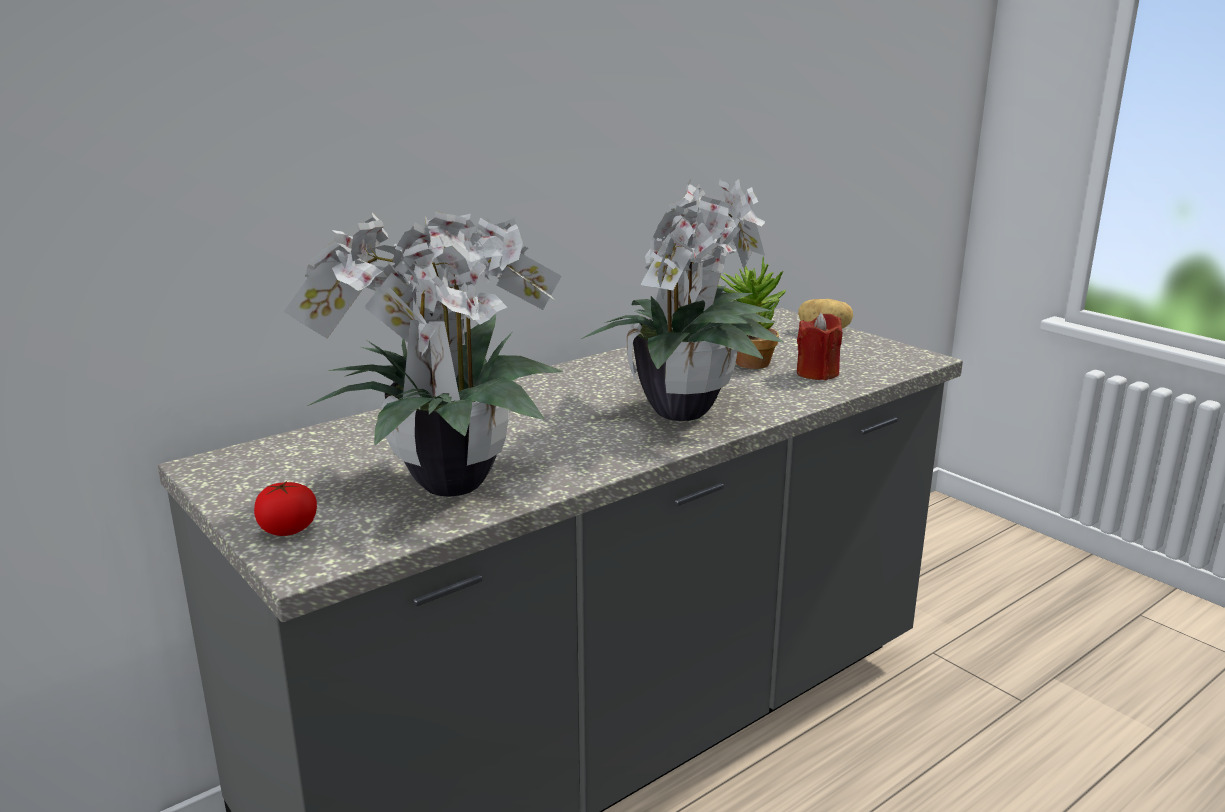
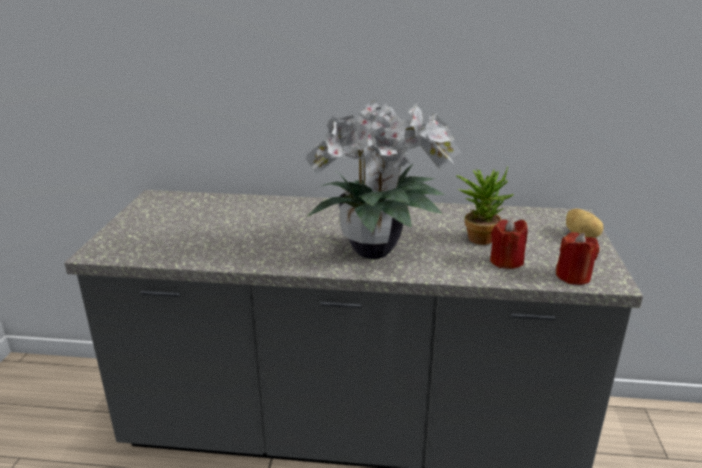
camera: 45 degrees right, 5 degrees up
(288, 530) = (119, 236): tomato -> none
(443, 483) = (201, 241): potted plant -> none
(891, 365) = (573, 276): none -> red candle

